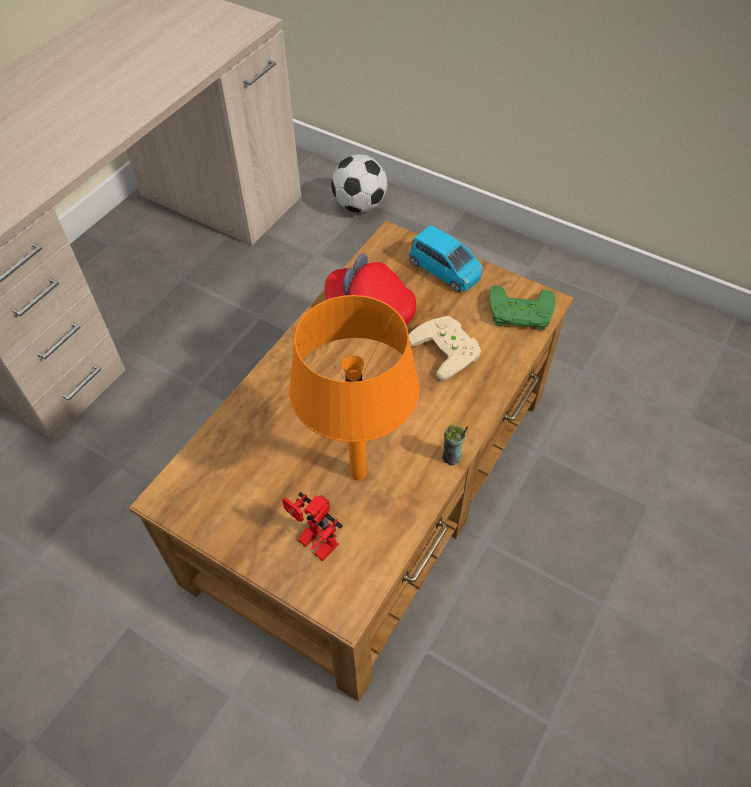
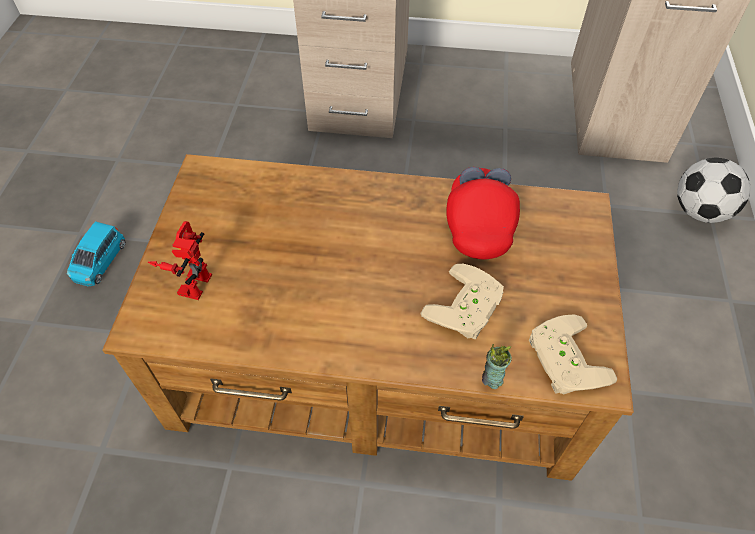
camera: 65 degrees right, 0 degrees up
(357, 473) = (277, 286): orange table lamp -> none
(445, 270) = (576, 267): blue toy car -> blue toy car (100, 261)
(451, 458) = (330, 357): cup -> cup (491, 379)
(519, 314) = (562, 359): green game controller -> beige game controller

